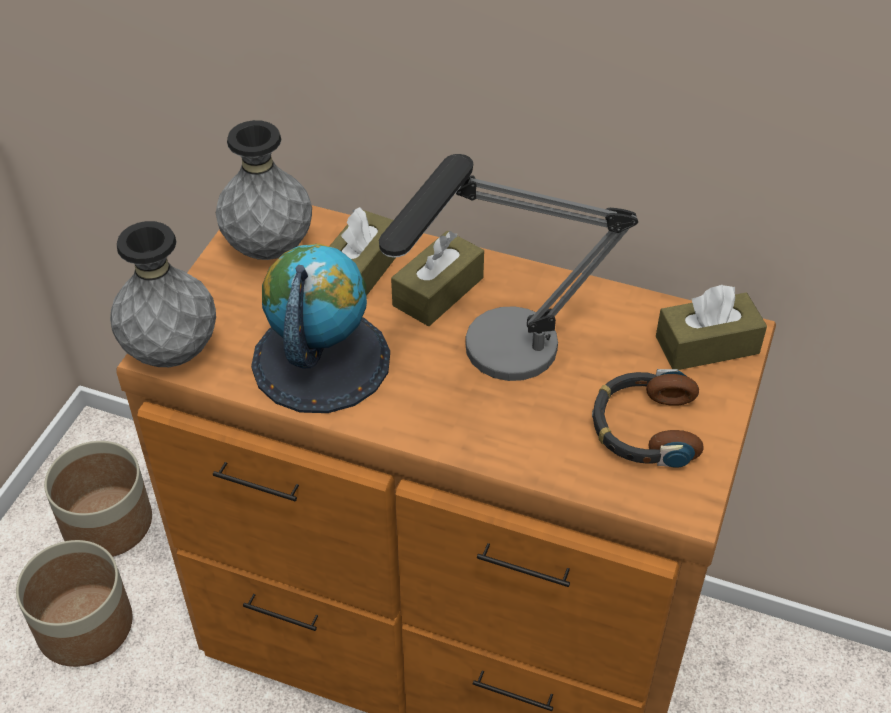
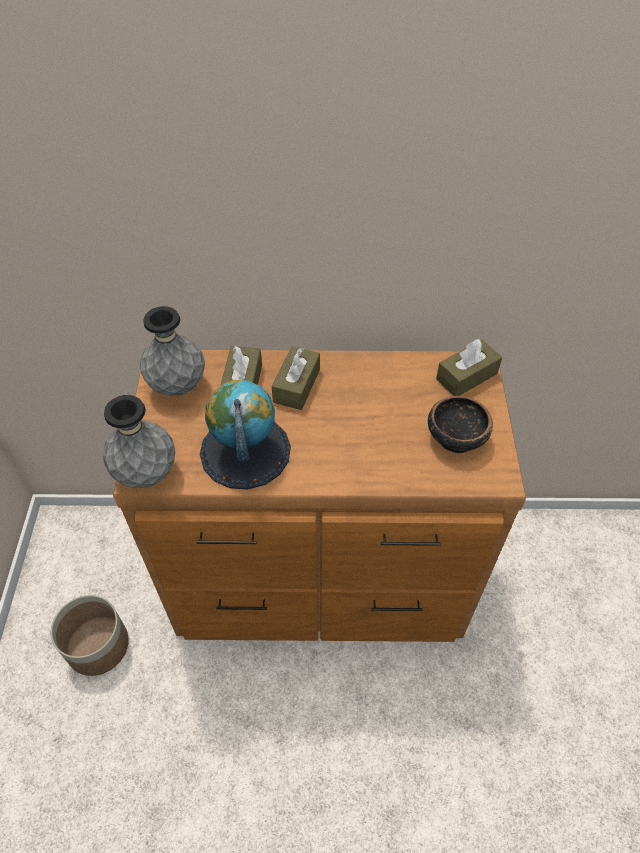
camera: 20 degrees left, 5 degrees up
(108, 522) = (86, 575): planter -> none
(493, 363) = (351, 422): table lamp -> none
(644, 427) = (455, 437): headphones -> bowl

